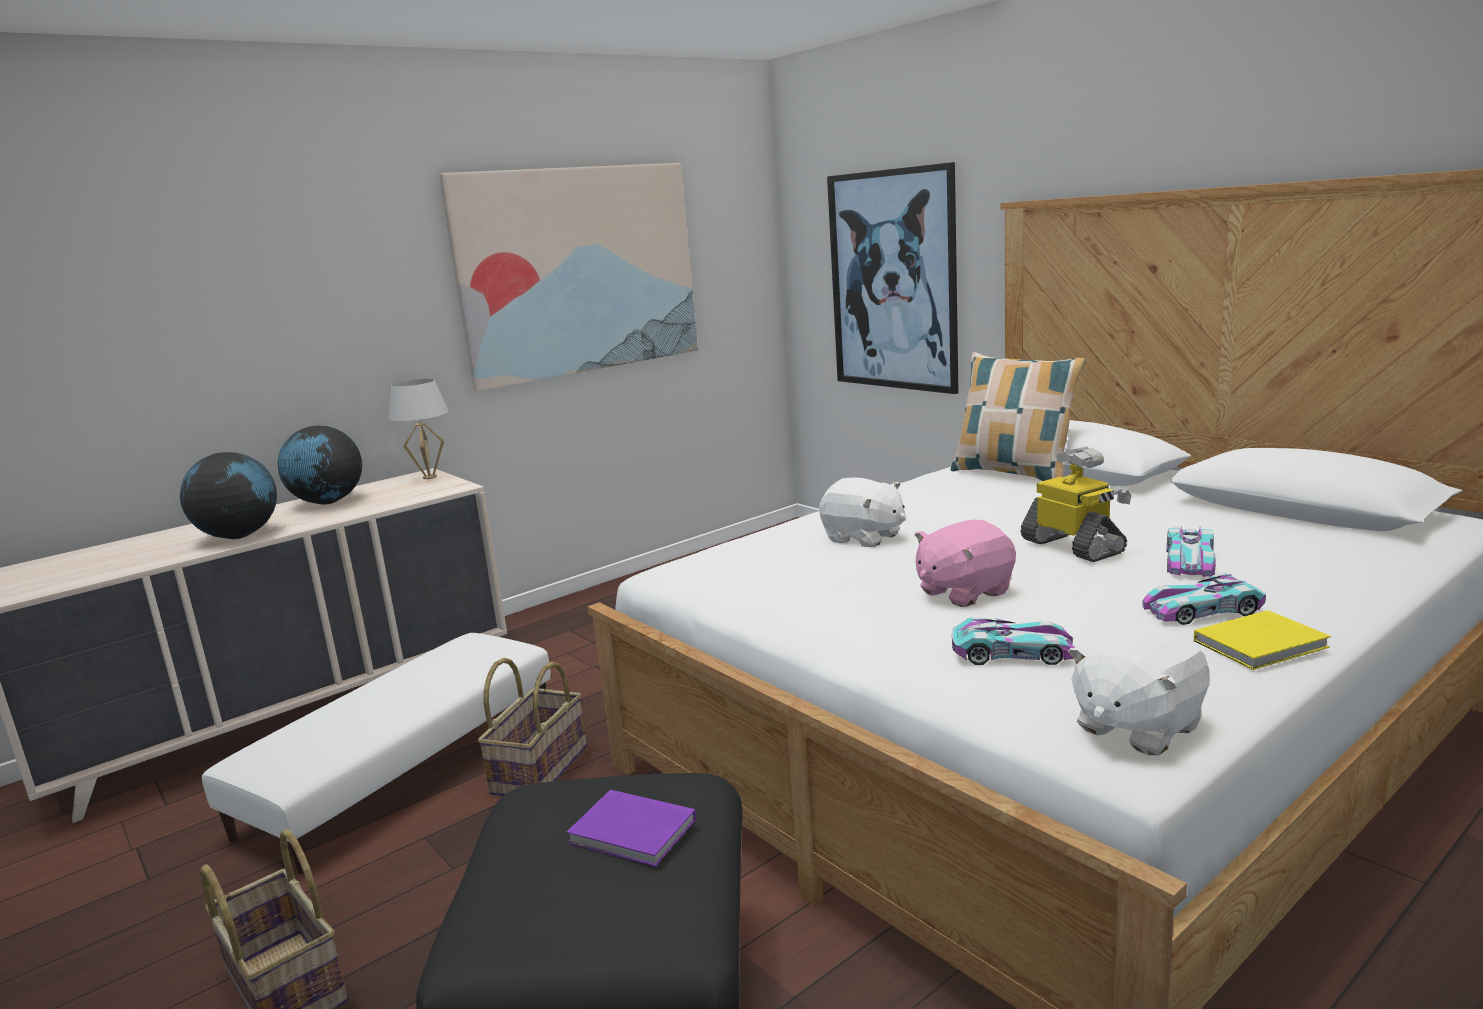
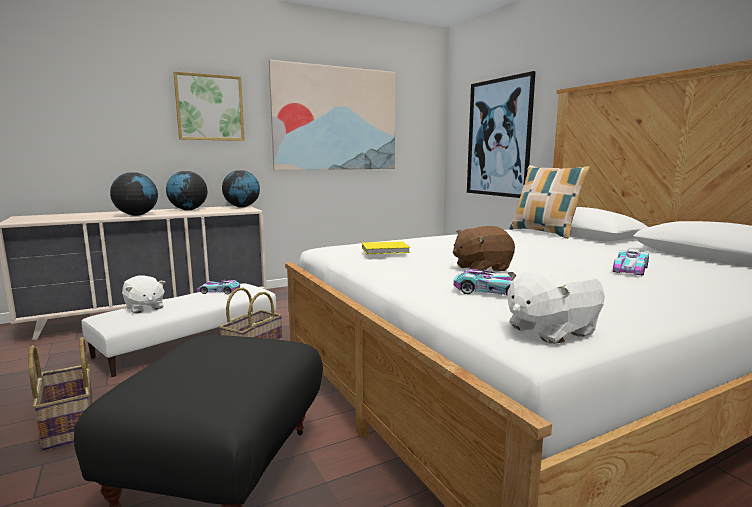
camera: 10 degrees right, 5 degrees down
(335, 286) = (210, 107): none -> picture
(429, 477) = (242, 207): white table lamp -> globe
(634, 833) = (240, 360): purple book -> none
(863, 538) = (441, 245): white plush toy -> white plush toy (144, 308)
(963, 592) = (481, 268): pink plush toy -> brown plush toy
(1074, 546) = (560, 257): toy robot -> none
(1202, 610) = (626, 287): toy car -> toy car (219, 291)
(1263, 644) = (661, 305): yellow book -> yellow book (386, 250)

